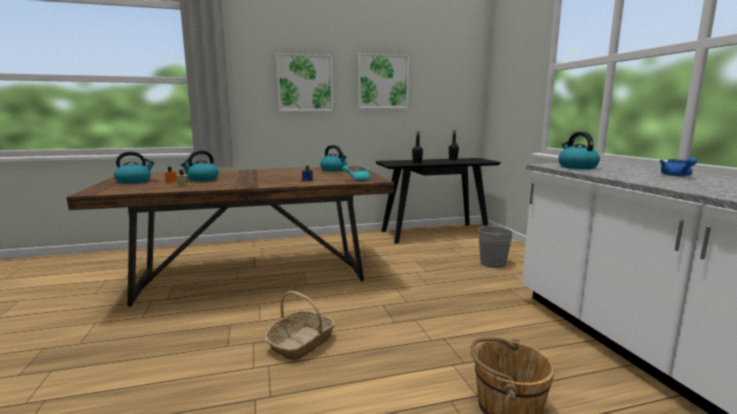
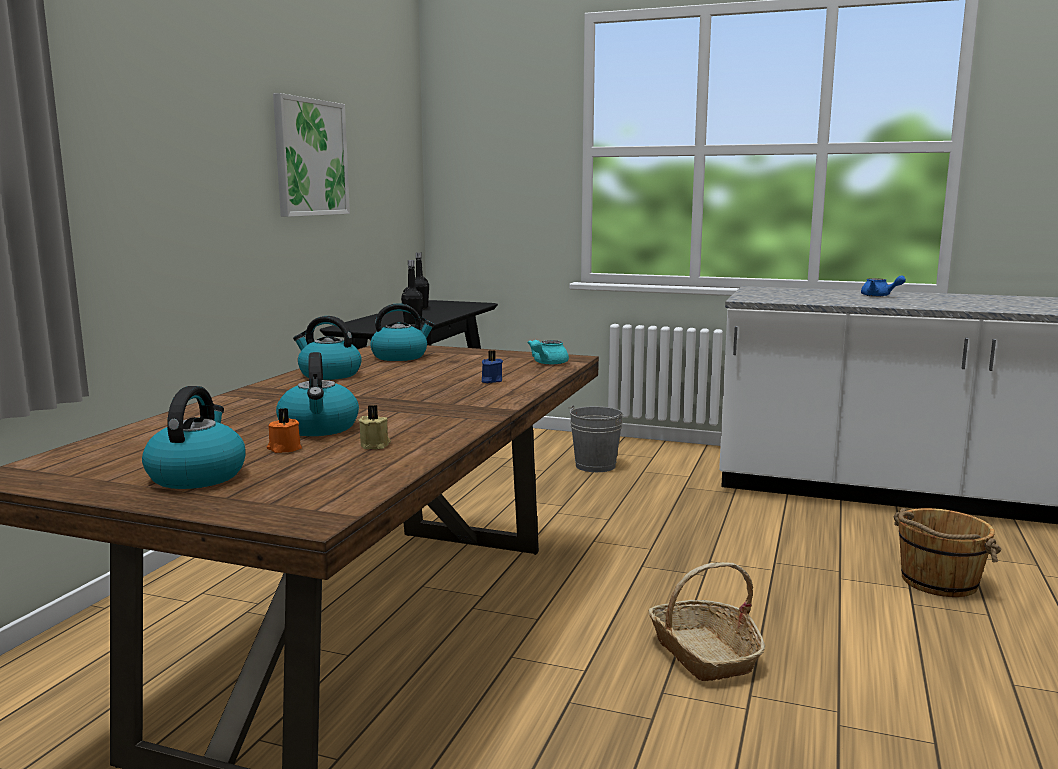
camera: 55 degrees left, 0 degrees up
(305, 83) = (194, 158): picture -> none
(576, 167) = (782, 298): kettle -> kettle (328, 374)

